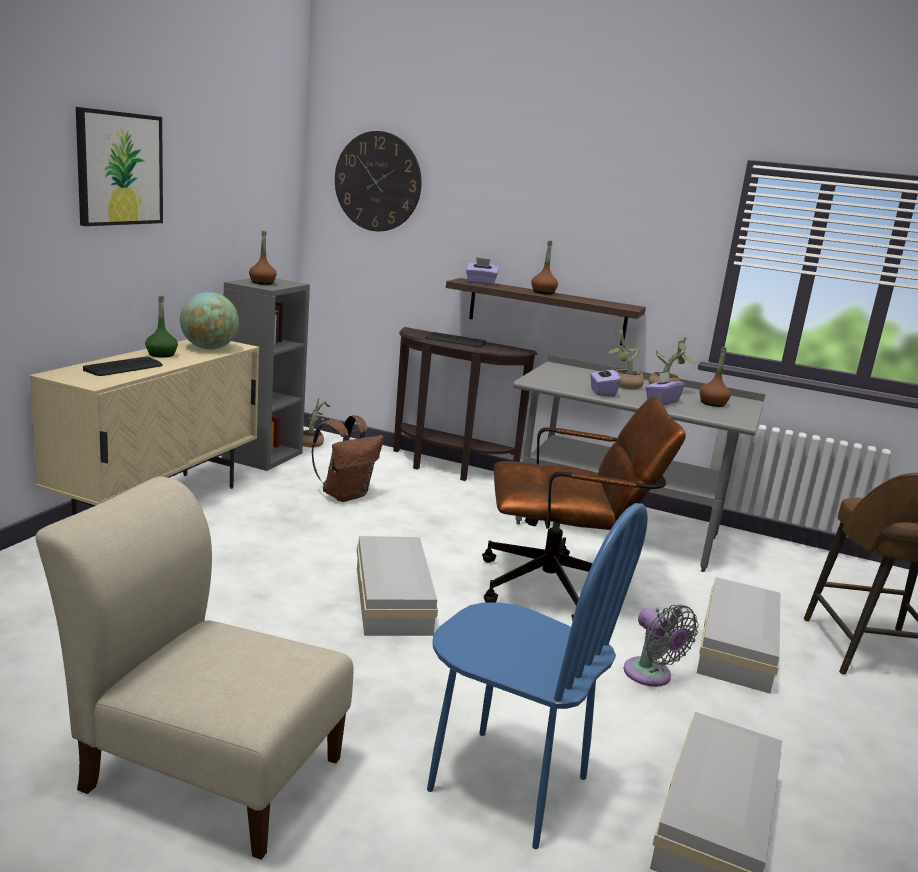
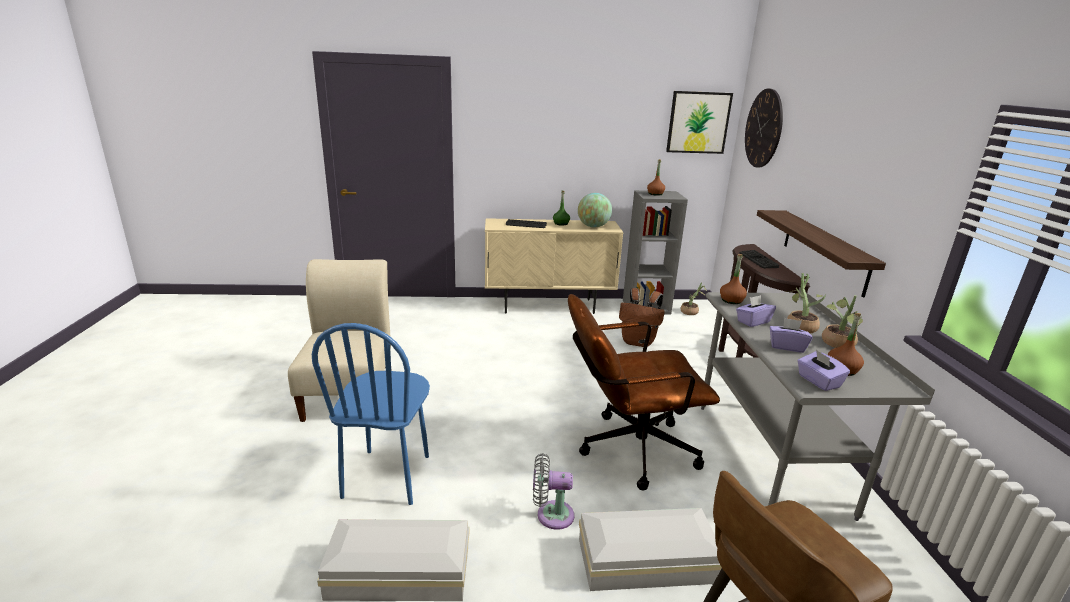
camera: 65 degrees right, 5 degrees up
(119, 168) = (555, 118): picture -> picture (698, 122)
(394, 598) = (536, 392): white storage box -> none
(480, 283) = (784, 216): purple tissue box -> purple tissue box (818, 381)
(543, 293) = (813, 231): brown bottle -> brown bottle (731, 300)
(562, 589) = (627, 450): brown office chair -> brown office chair turned 105 degrees clockwise
(651, 676) = (551, 515): grey fan -> grey fan turned 60 degrees clockwise

